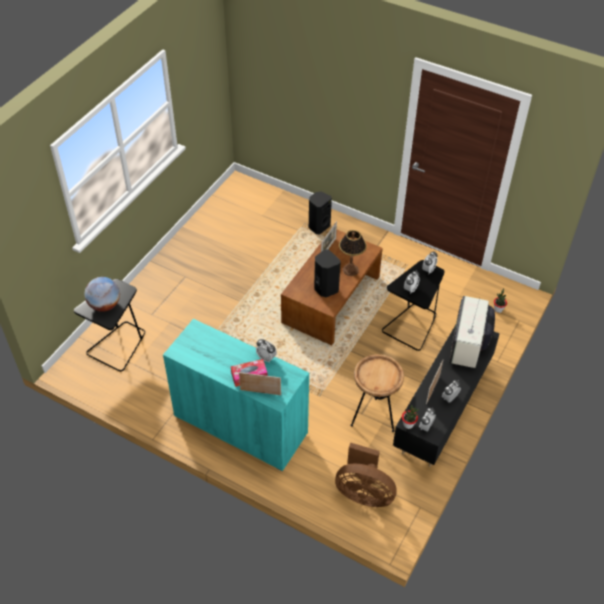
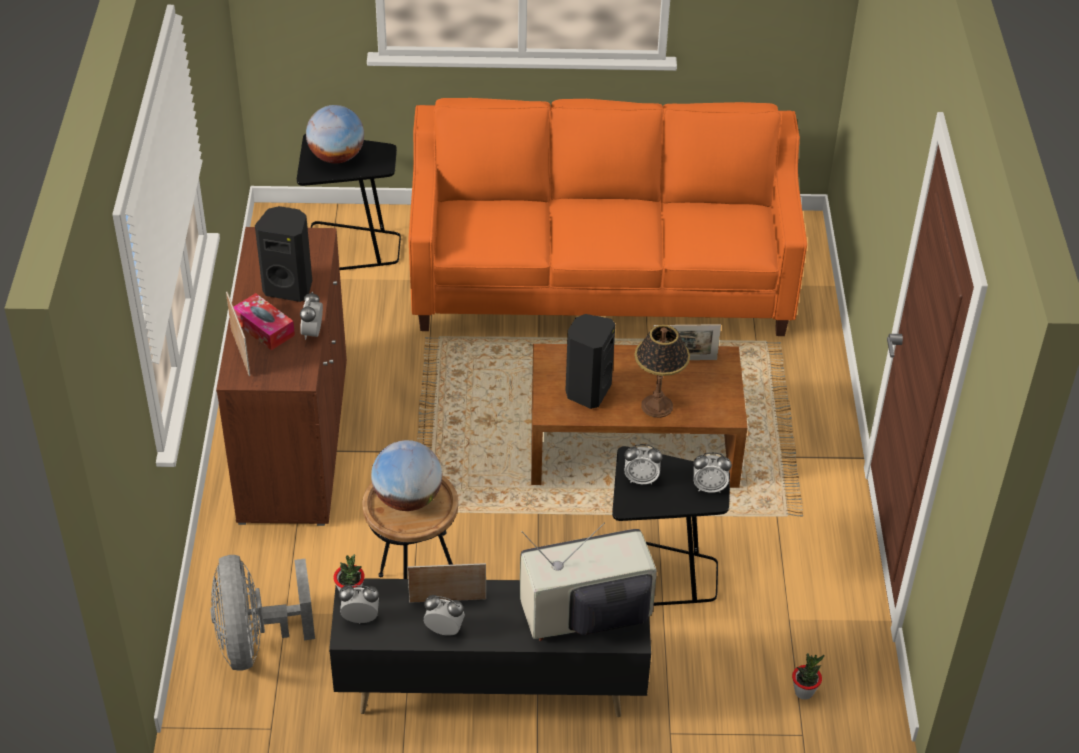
camera: 60 degrees right, 5 degrees down
(220, 262) = (602, 281): none -> orange sofa
(240, 425) = (294, 441): turquoise cabinet -> brown cabinet
(318, 226) = (788, 363): black speaker -> black speaker (289, 287)
(363, 493) = (256, 642): brown fan -> grey fan
(375, 374) = (408, 499): none -> globe

